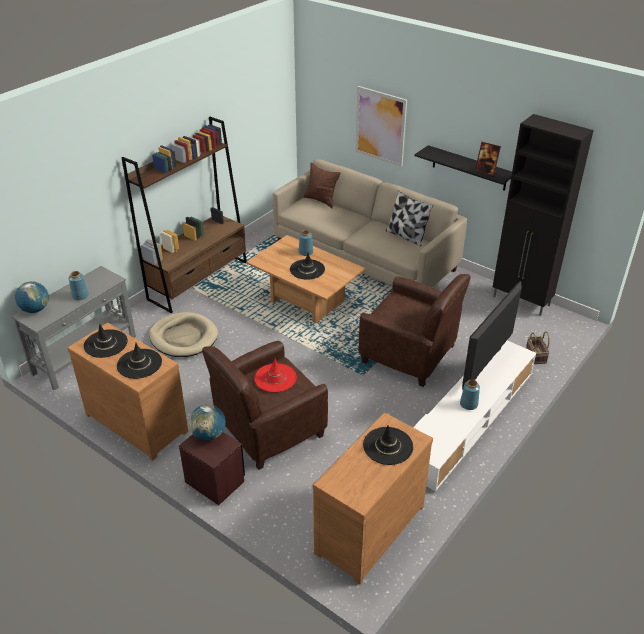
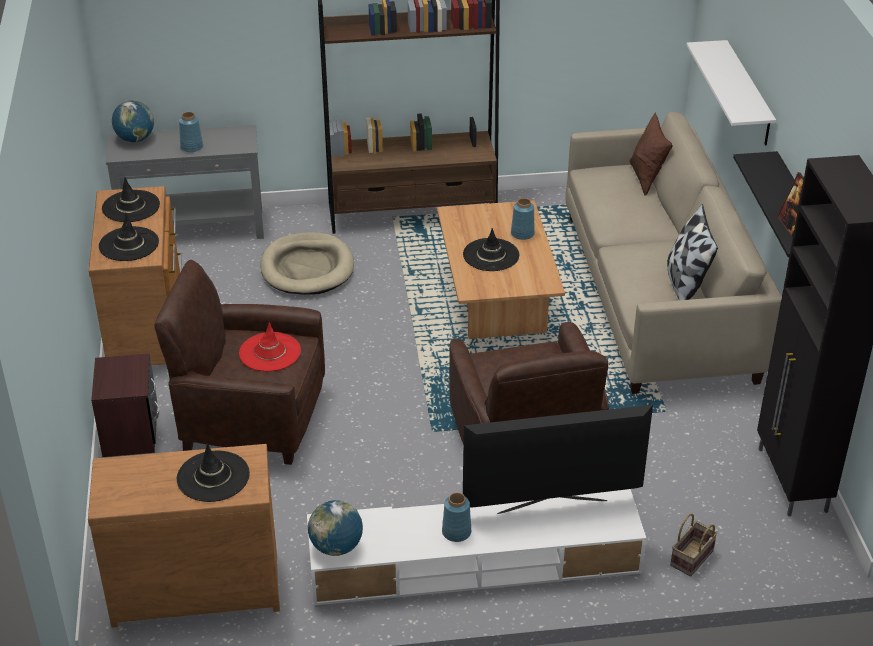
camera: 45 degrees right, 0 degrees up
(209, 435) = (132, 366): globe -> globe (336, 547)
(380, 126) = (748, 94): picture -> white shelf

